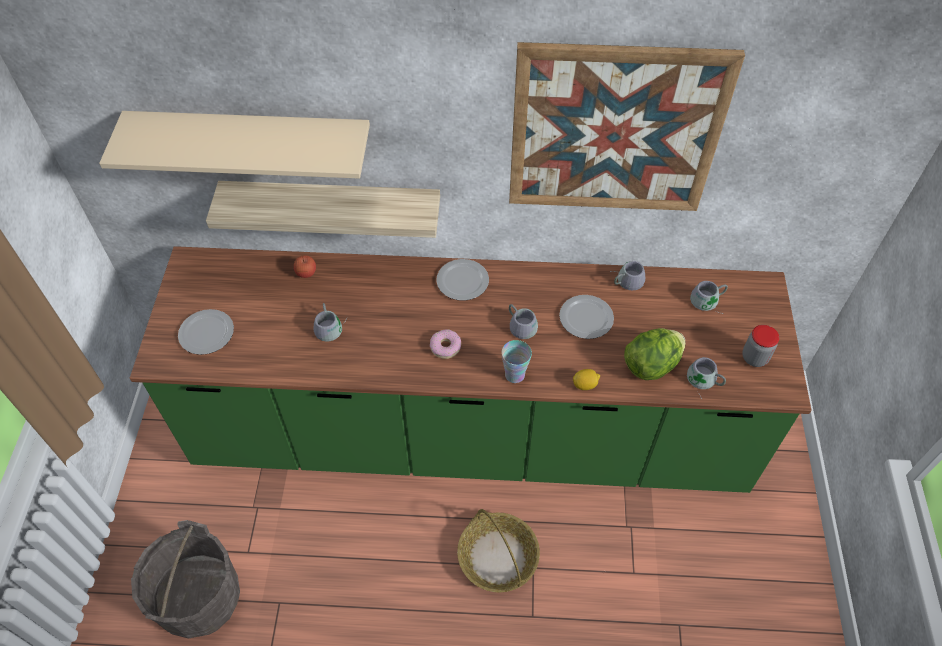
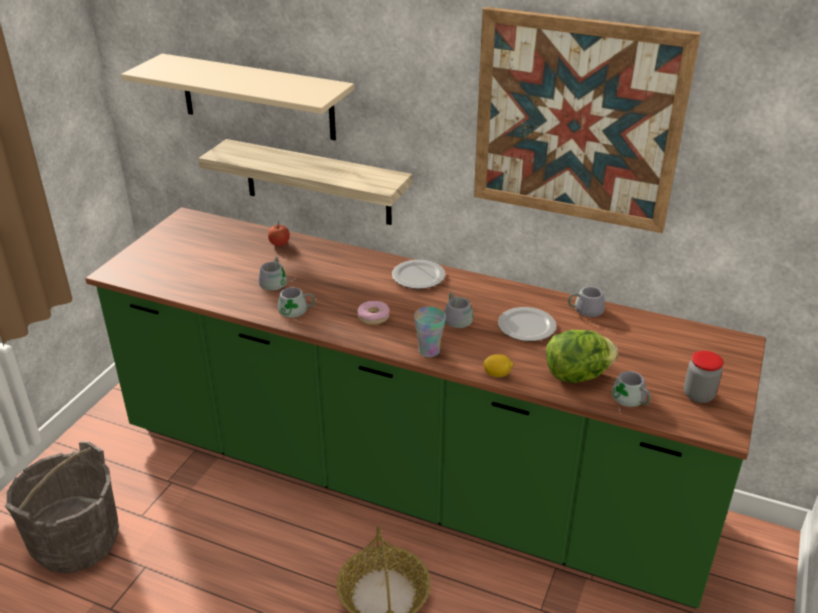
camera: 20 degrees right, 20 degrees down
(205, 333) = (167, 263): plate -> none
(708, 302) = (666, 342): grey mug -> grey mug (296, 312)

